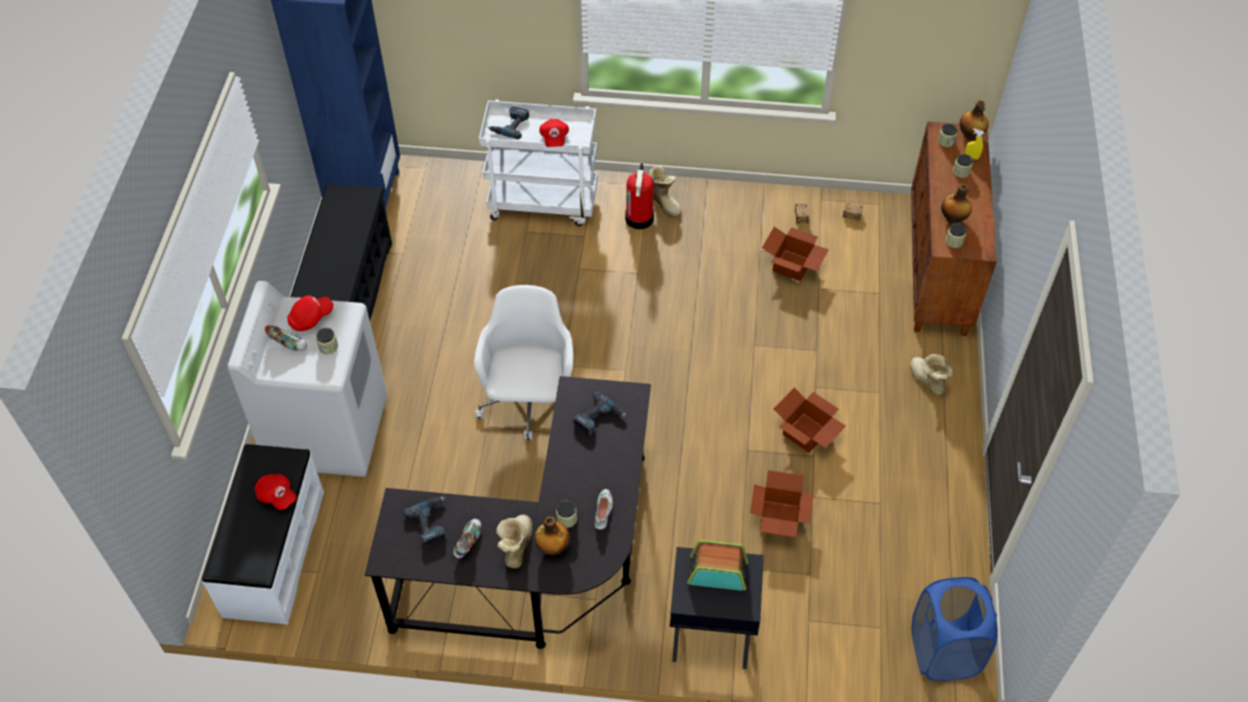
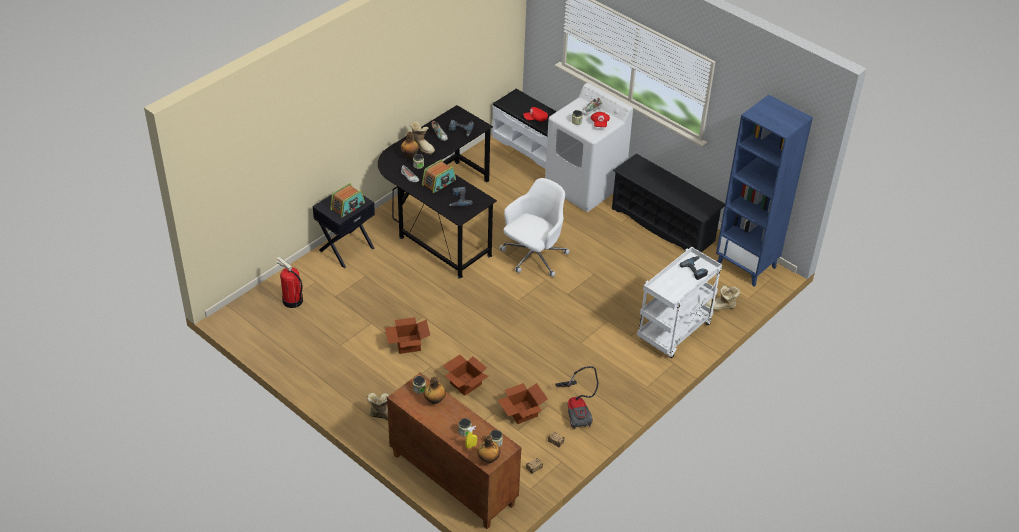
camera: 125 degrees right, 10 degrees down
(530, 402) = (533, 257): white office chair -> white office chair turned 90 degrees counterclockwise
(554, 138) = (668, 281): red cap -> none
(583, 466) = (439, 183): none -> radio
(640, 218) = (623, 367): fire extinguisher -> fire extinguisher (292, 300)
(665, 202) = (626, 386): boot -> boot (721, 307)
(740, 223) = (577, 409): none -> vacuum cleaner
(778, 518) = (374, 303): cardboard box -> cardboard box (465, 383)
(943, 651) = (249, 315): blue laundry basket -> none

